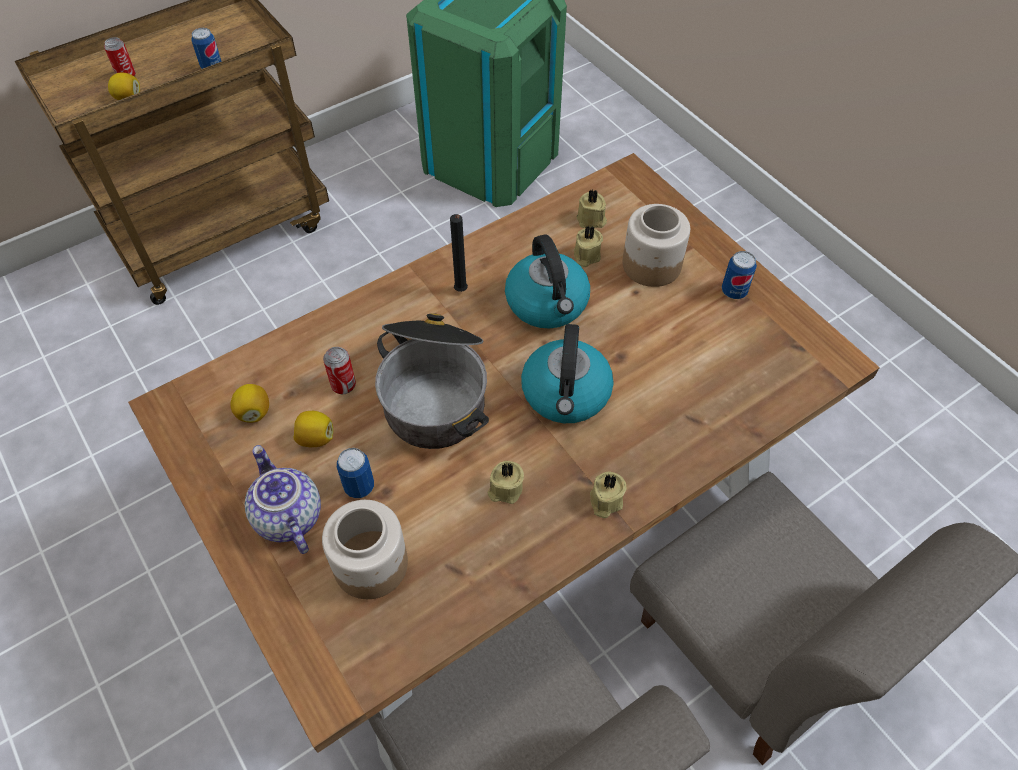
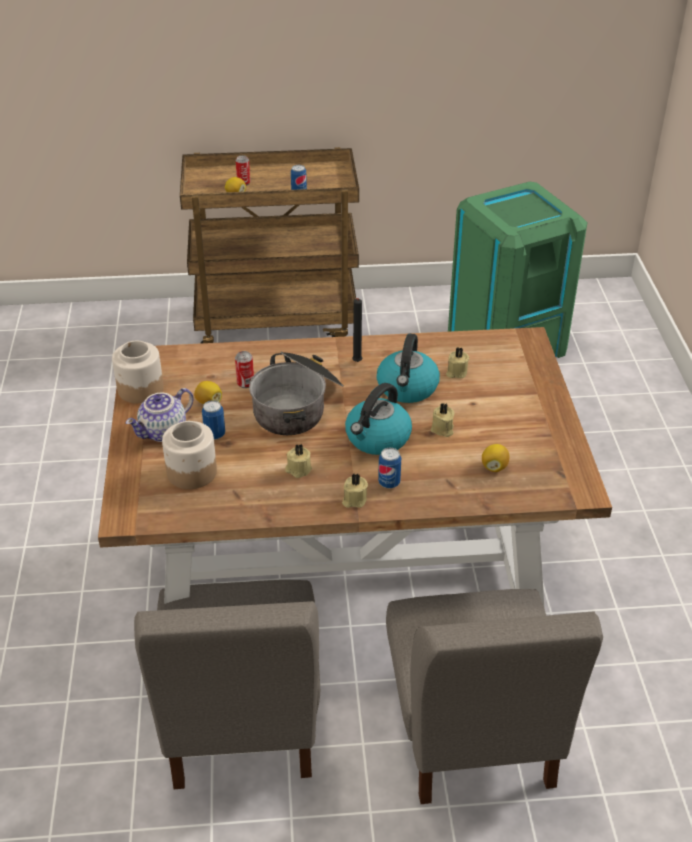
camera: 30 degrees right, 15 degrees down
(253, 412) = (184, 377): lemon -> lemon (494, 467)
(286, 517) = (163, 432): teapot -> teapot turned 135 degrees counterclockwise
(591, 220) = (478, 354): beige candle -> beige candle (442, 429)
(650, 264) = (497, 392): jar -> jar (140, 389)
(734, 291) = (543, 427): can -> can (389, 483)

